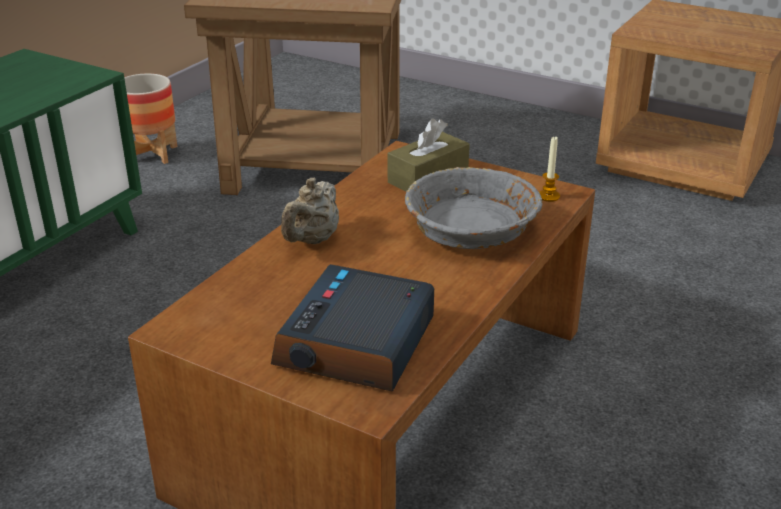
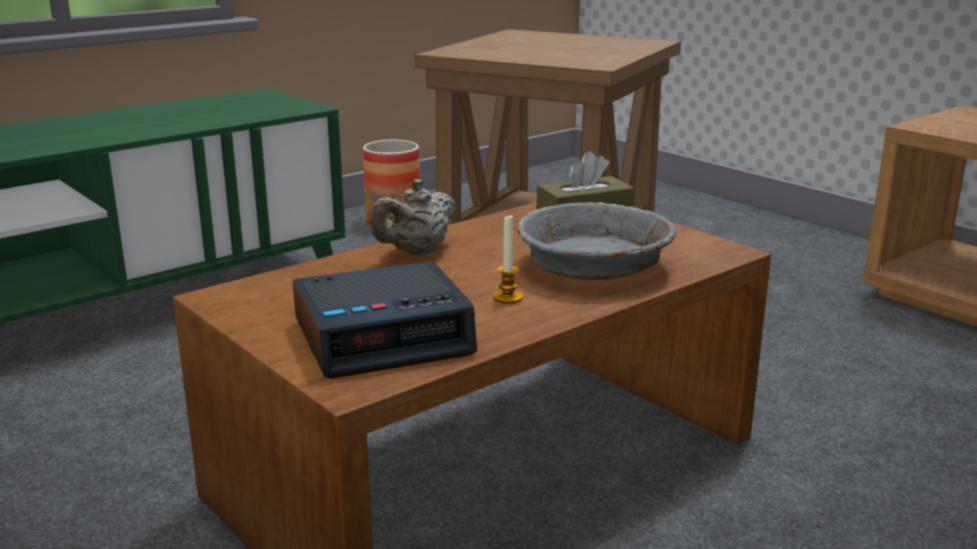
camera: 20 degrees right, 10 degrees down
(357, 344) = (384, 336): alarm clock -> alarm clock turned 150 degrees counterclockwise
(548, 196) = (708, 252): candle -> candle (508, 297)

